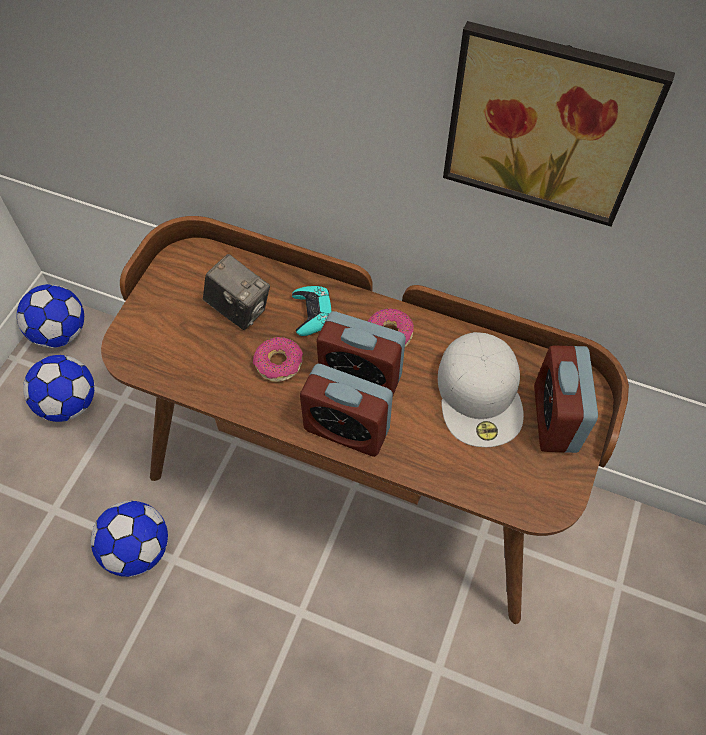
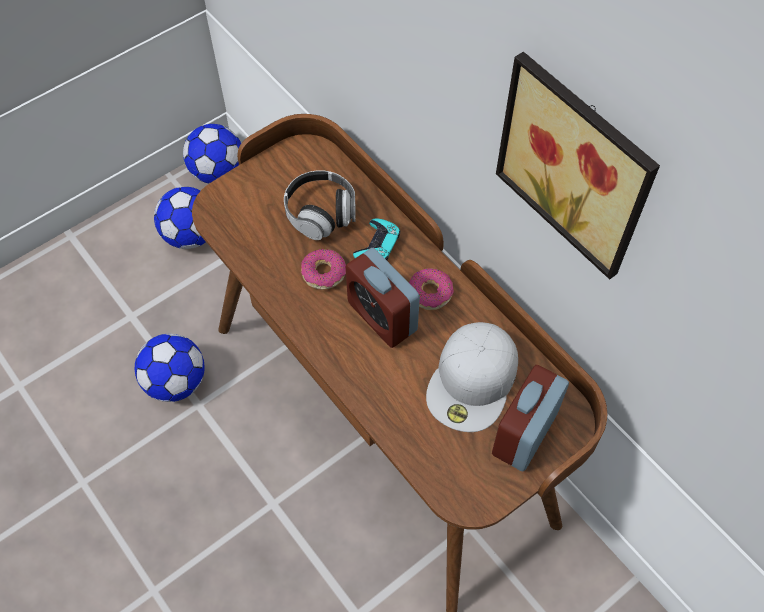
camera: 30 degrees right, 0 degrees up
(239, 309) = (321, 214): camera -> headphones
(346, 429) = (343, 353): alarm clock -> none

